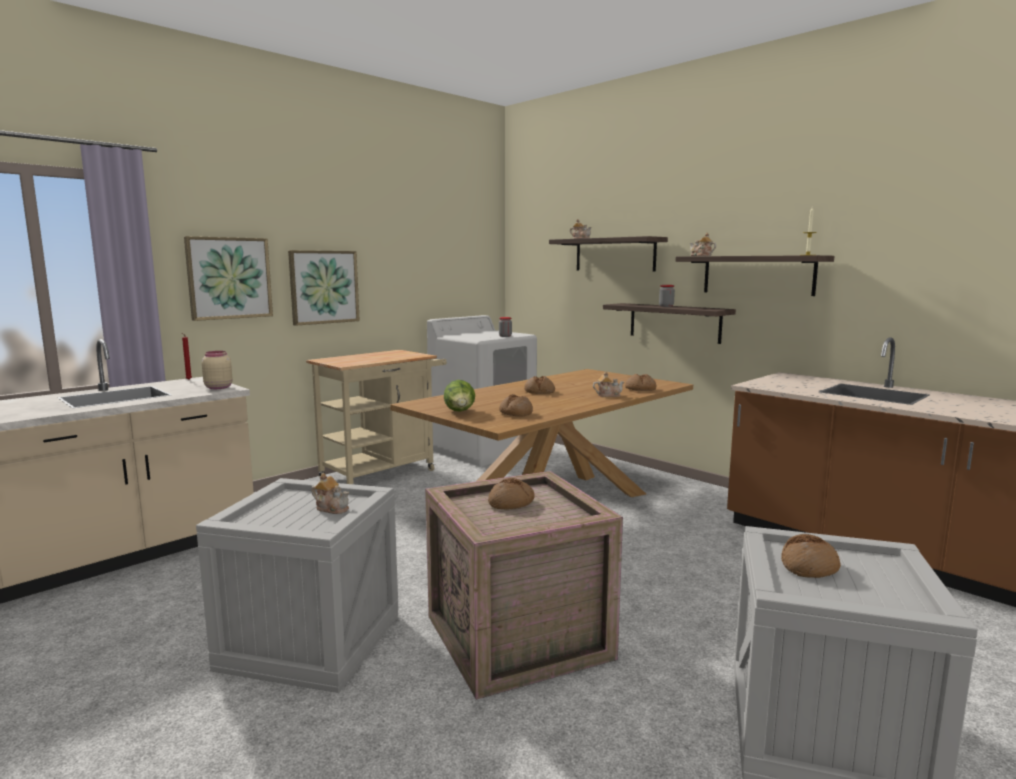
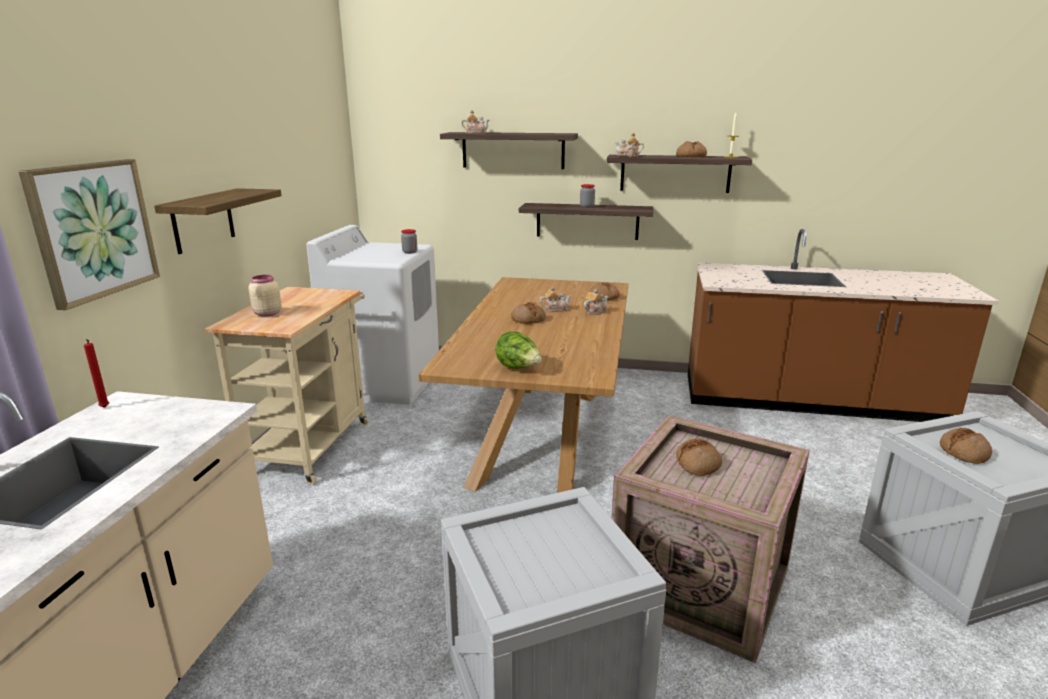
camera: 35 degrees left, 10 degrees up
(218, 387) = (199, 412): beige jar -> beige jar (266, 313)
(324, 287) = (203, 220): picture -> shelf
(332, 508) = (568, 538): teapot -> teapot (555, 309)
(515, 413) = (572, 356): bread -> bread (691, 157)

